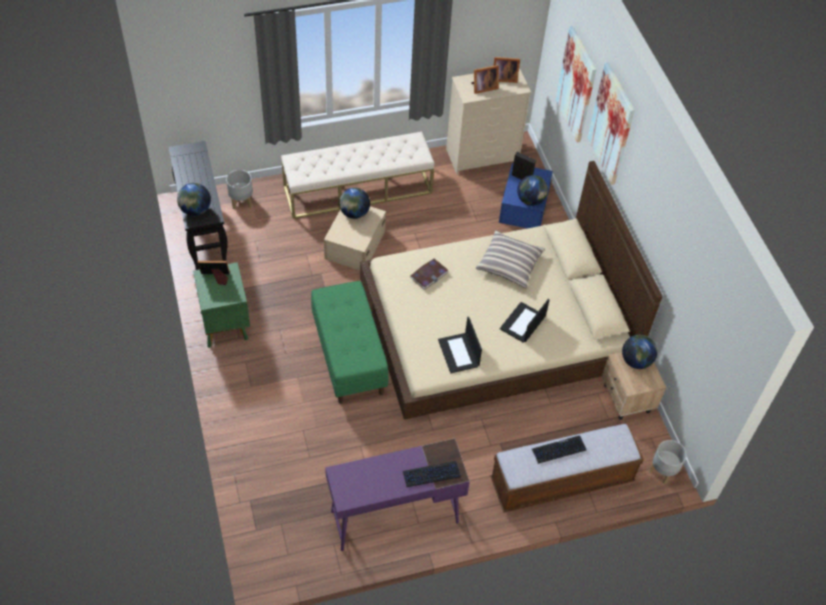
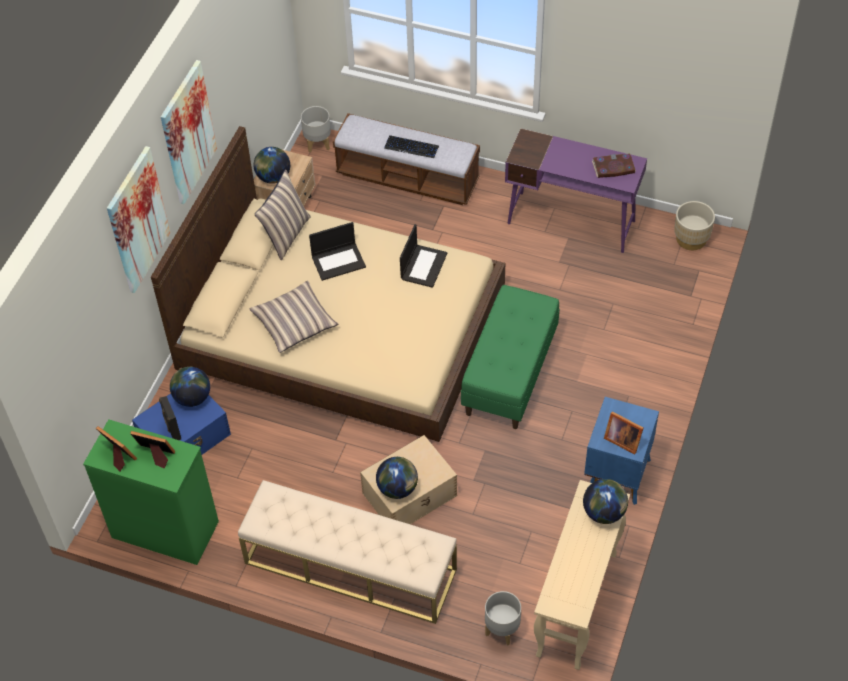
camera: 140 degrees left, 0 degrees up
(204, 235) = (577, 605): black console table -> beige console table
(225, 325) = (617, 475): green nightstand -> blue nightstand
(280, 560) = (691, 239): none -> beige planter
(429, 275) = (386, 351): book -> book (613, 167)
(431, 474) = (548, 146): keyboard -> none
(482, 156) = (164, 529): beige dresser -> green dresser
(576, 85) = (94, 323): picture -> picture (187, 132)
(580, 323) = (286, 234): none -> pillow

